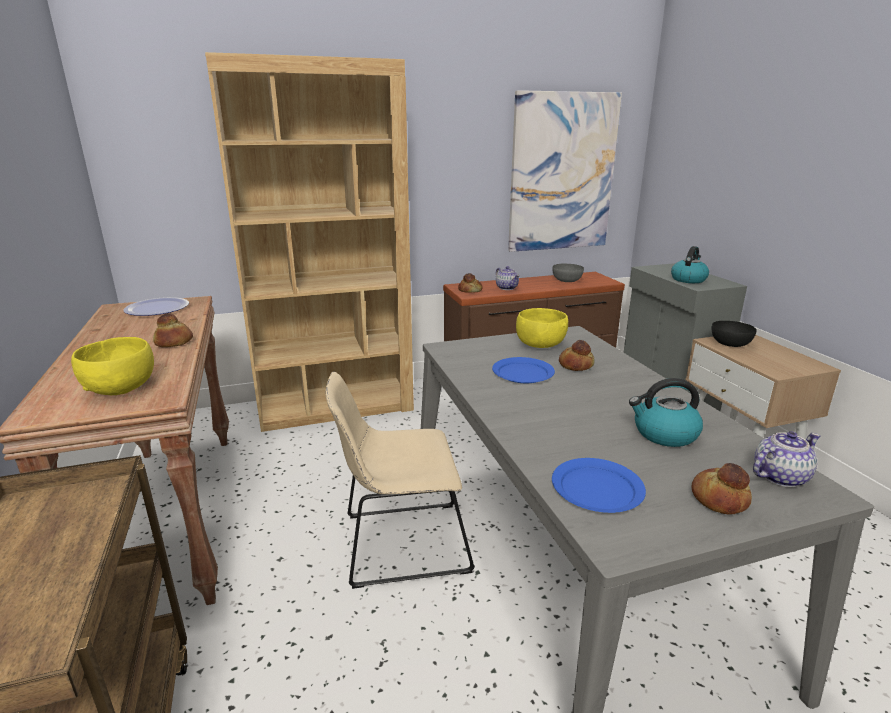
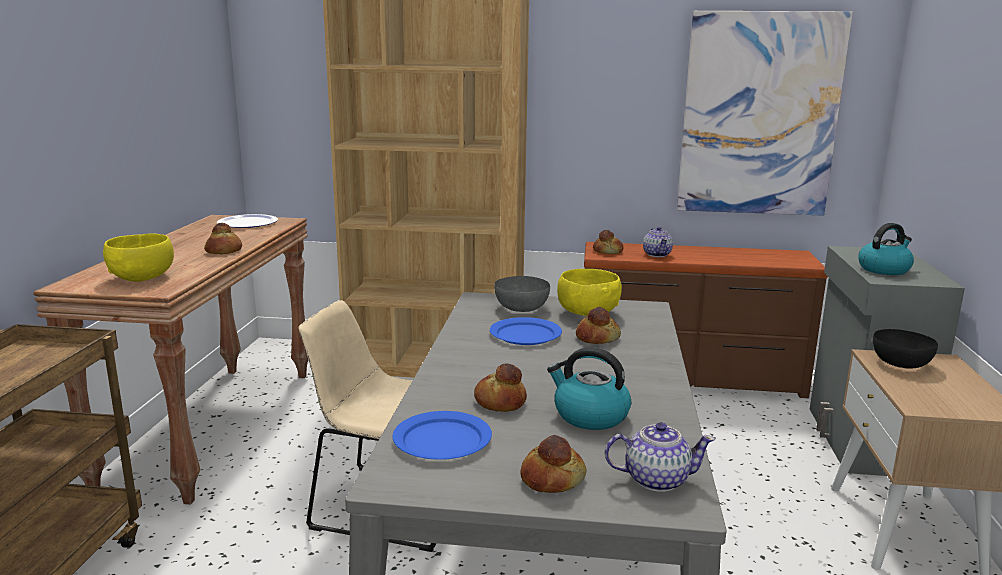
camera: 25 degrees right, 5 degrees down
(566, 280) = (749, 256): grey bowl -> grey bowl (521, 307)
(588, 439) = (499, 402): none -> bread

